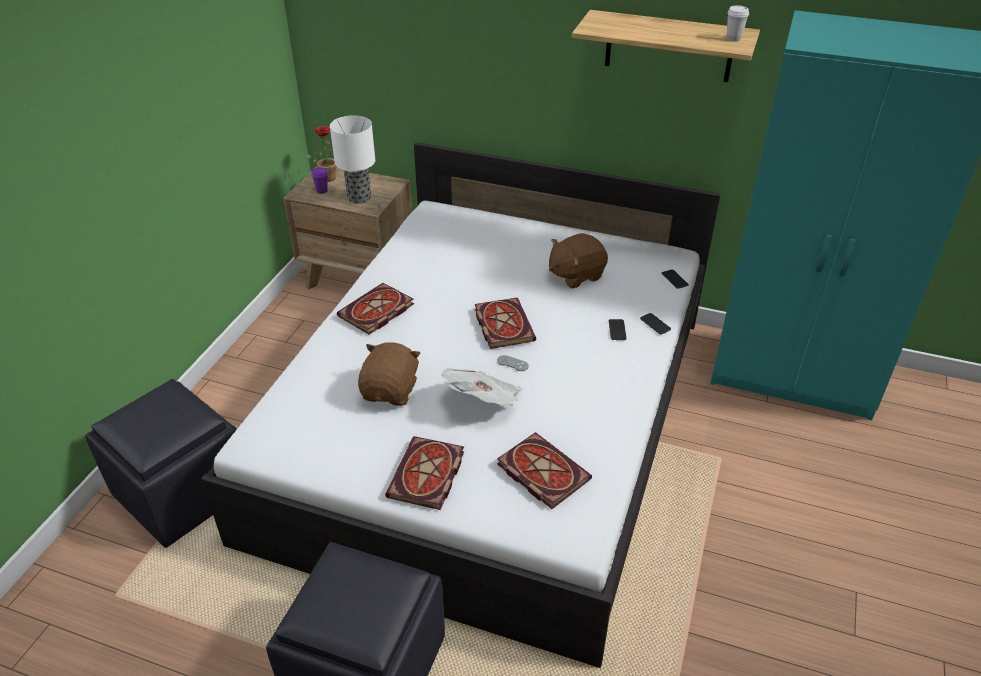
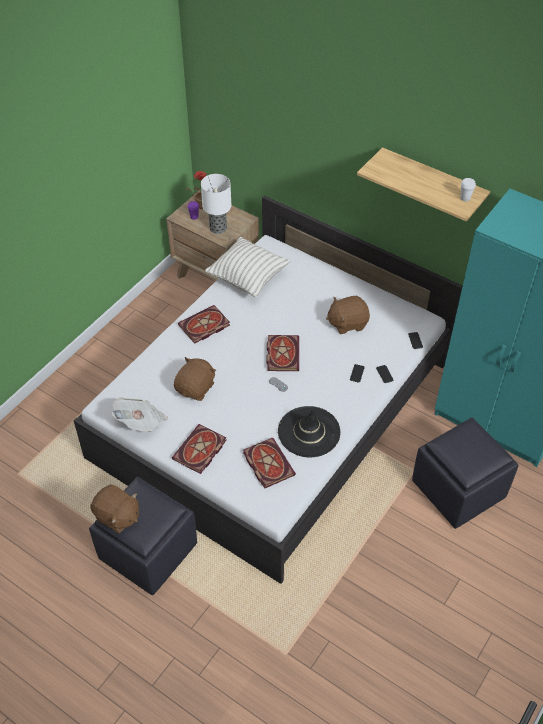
camera: 15 degrees right, 10 degrees up
(184, 492) = (67, 417): black ottoman -> black ottoman (459, 489)
(315, 613) = (117, 516): none -> brown plush toy
(419, 248) = (248, 278): none -> pillow
(484, 401) = (251, 408): newspaper -> newspaper (141, 422)
(584, 415) = (309, 432): none -> black hat

